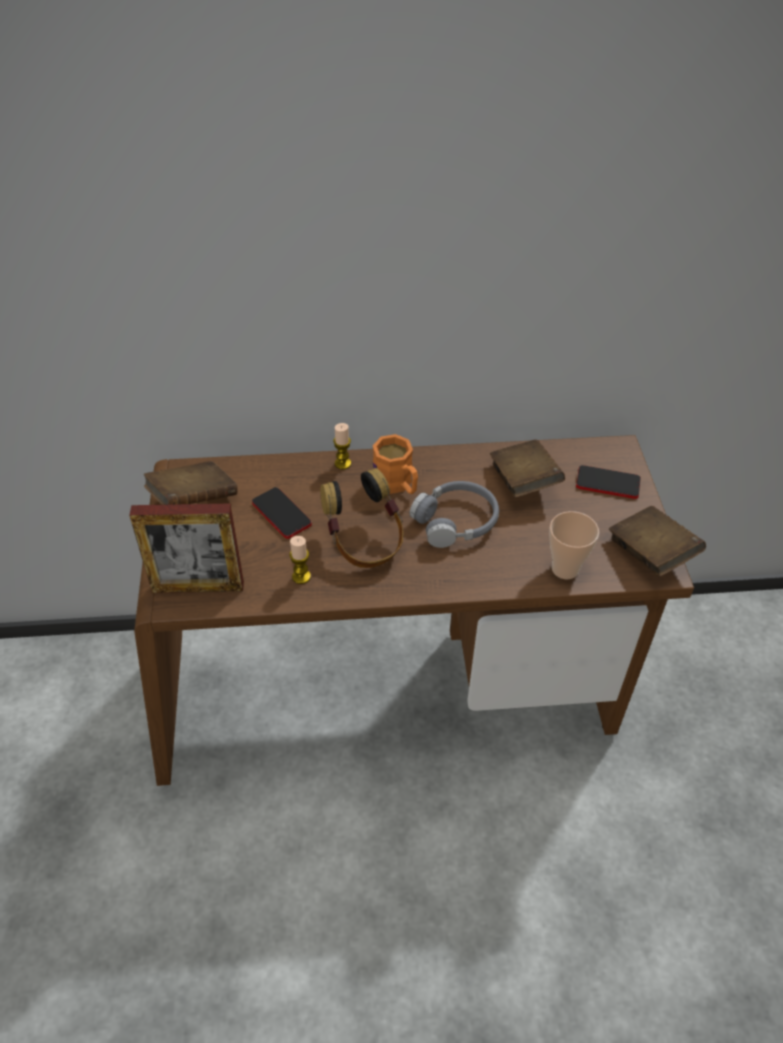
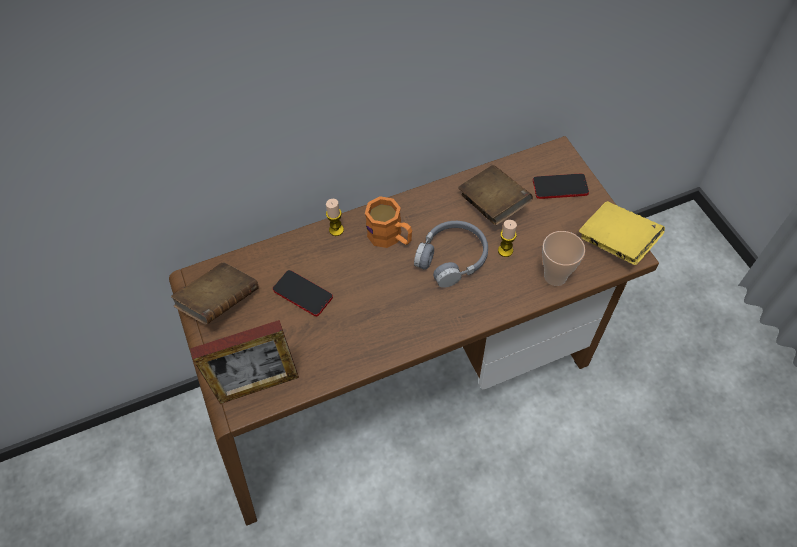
camera: 15 degrees left, 10 degrees up
(301, 576) = (343, 348): candle -> candle (505, 250)
(364, 542) = (384, 300): headphones -> none
(650, 554) = (616, 242): brown book -> yellow book

